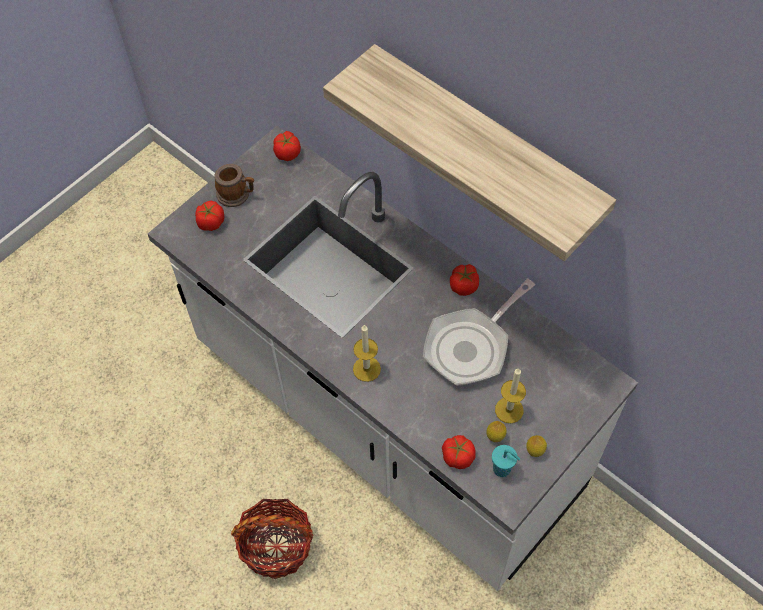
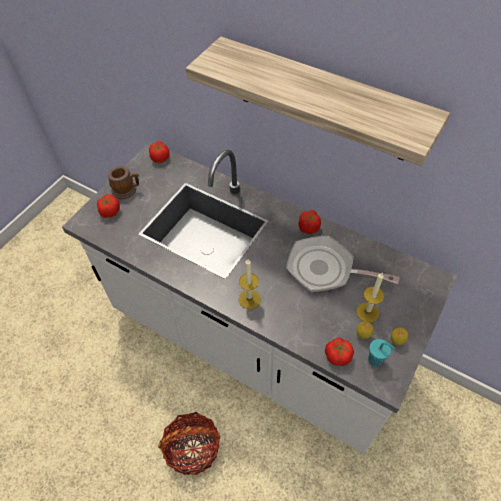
camera: 10 degrees left, 5 degrees down
(471, 346) = (325, 269): frying pan -> frying pan turned 75 degrees clockwise

